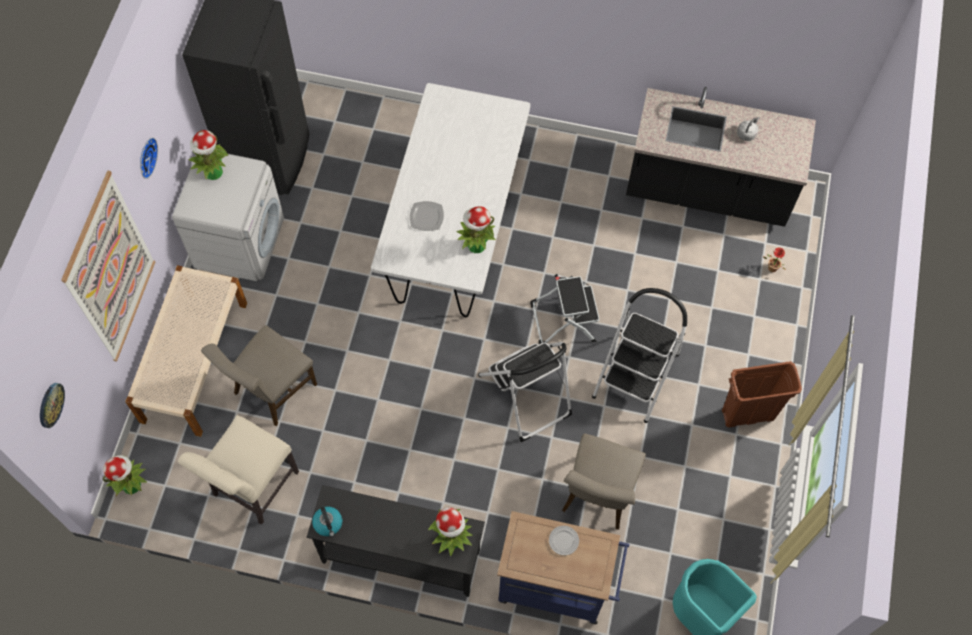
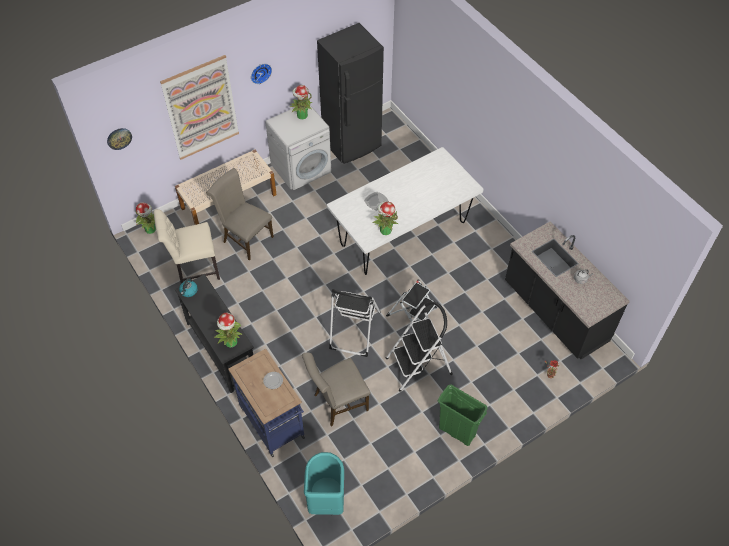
camera: 45 degrees right, 10 degrees down
(271, 392) = (245, 238): beige chair -> beige chair turned 45 degrees clockwise
(748, 414) = (457, 432): brown trash can -> green trash can

